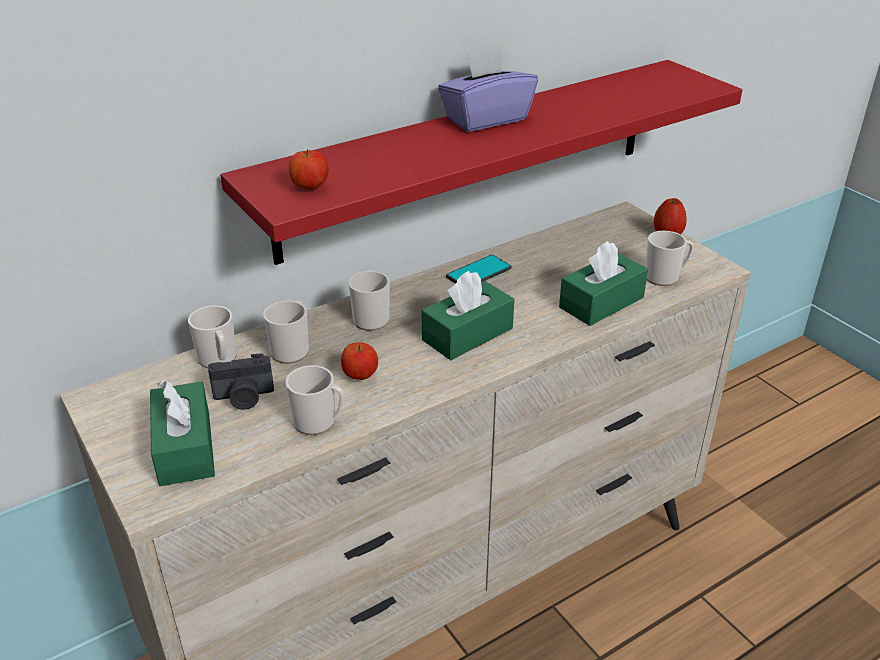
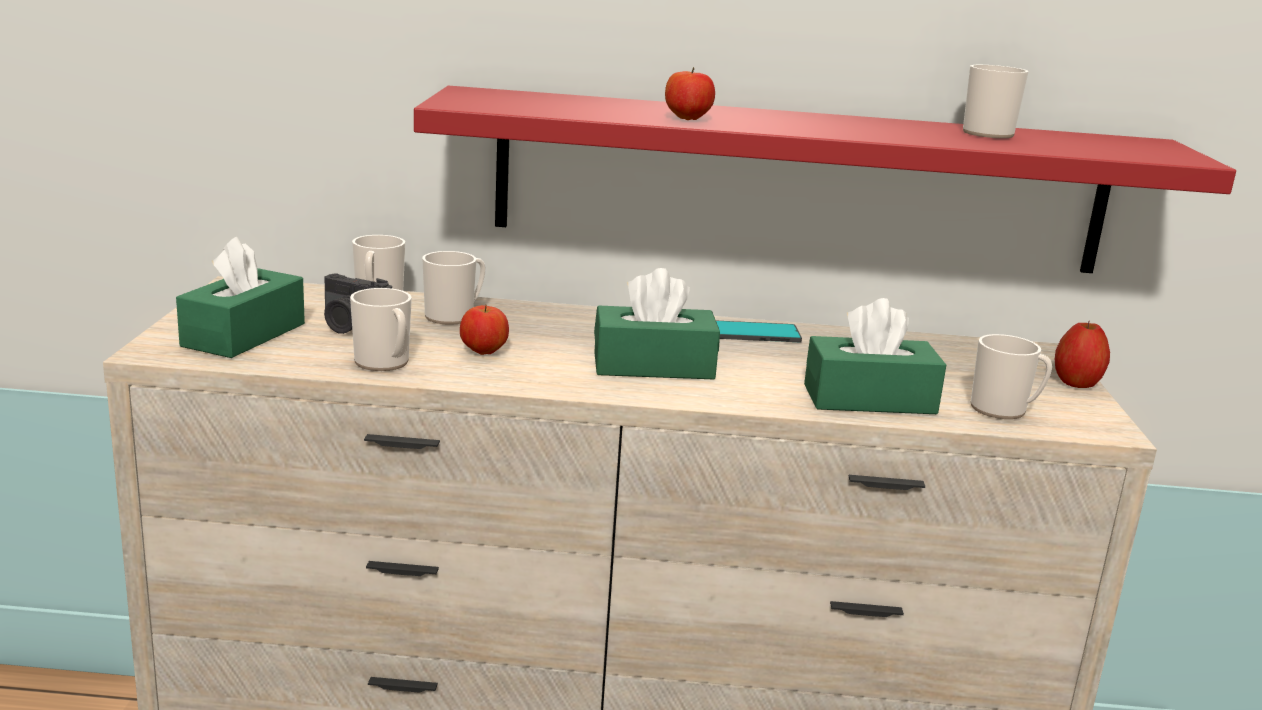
camera: 35 degrees right, 15 degrees down
(310, 188) = (501, 103): apple -> apple (687, 119)
(371, 318) = (572, 323): mug -> mug (990, 133)
(486, 119) = (801, 116): purple tissue box -> none

